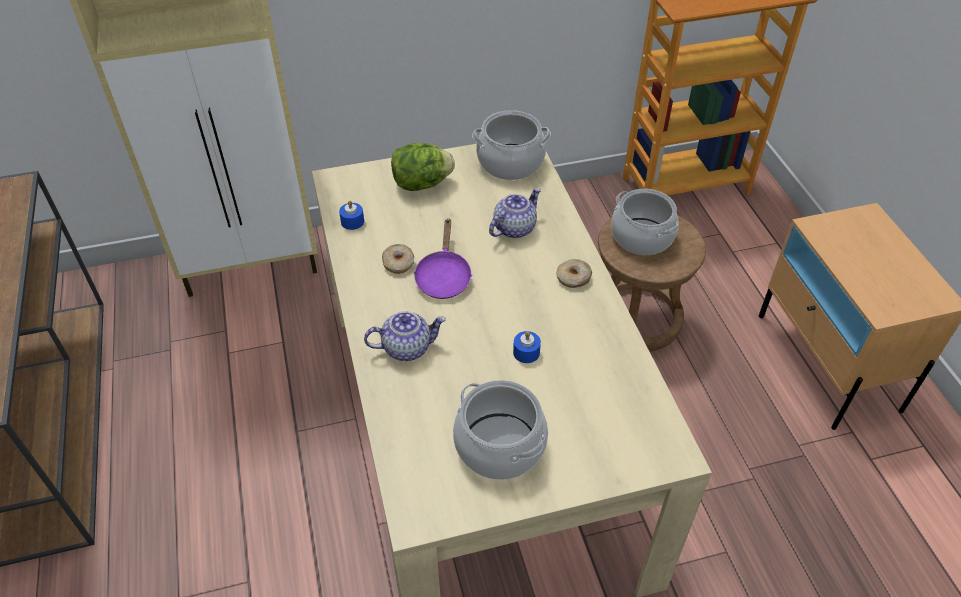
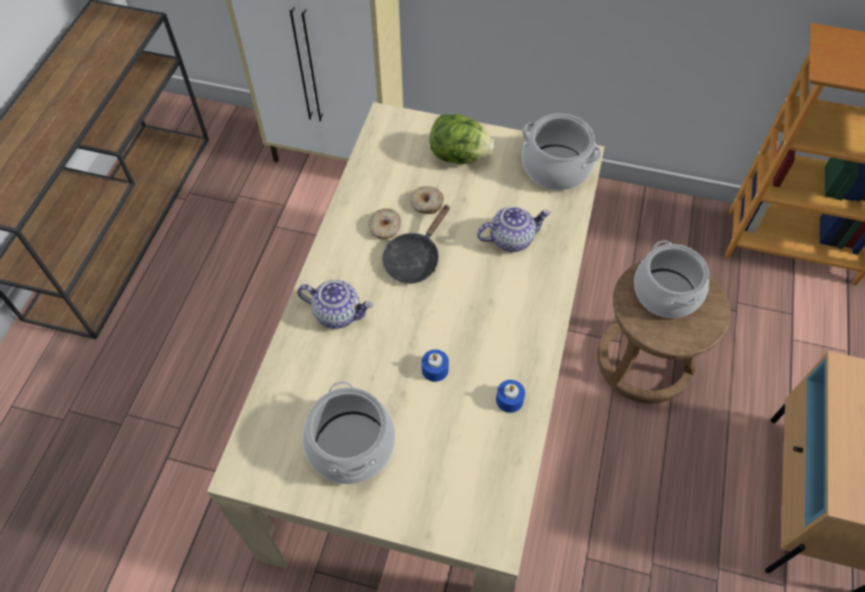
camera: 30 degrees right, 10 degrees up
(352, 221) = (374, 168): blue candle -> blue candle (509, 400)
(443, 276) = (414, 259): purple frying pan -> black frying pan
(573, 278) = (529, 316): donut -> donut (426, 204)

